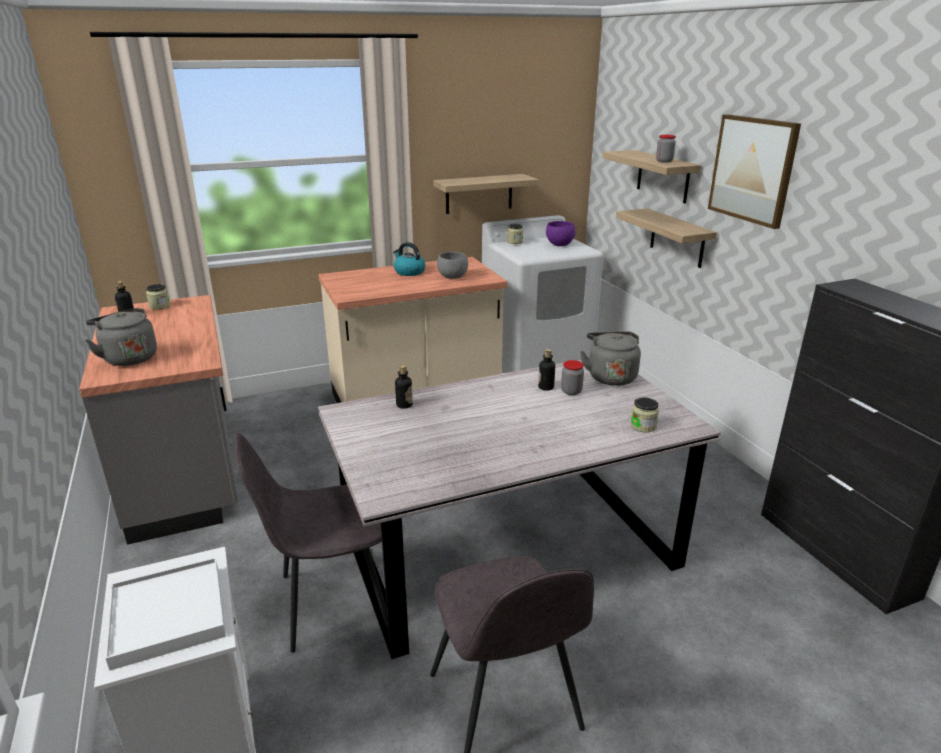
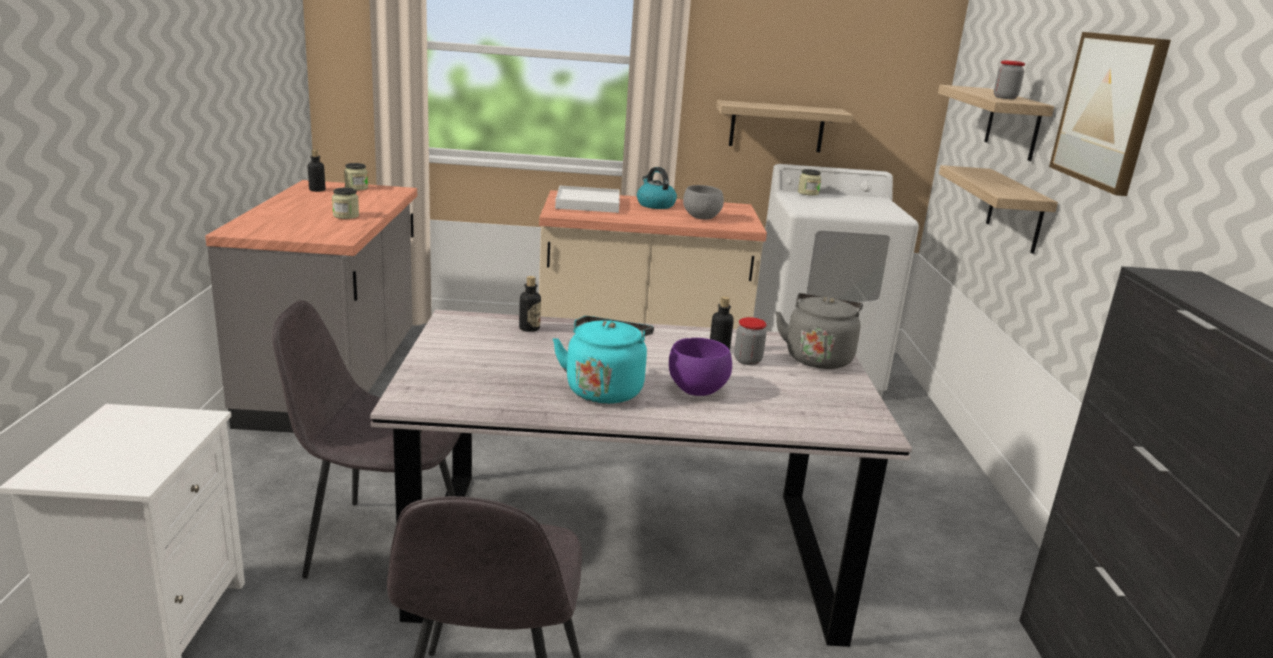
camera: 20 degrees right, 5 degrees down
(128, 358) = (277, 221): grey kettle -> none
(168, 615) = (120, 451): white tray -> white tray (588, 203)
(504, 443) = (605, 389): none -> turquoise kettle
(559, 245) = (866, 205): purple bowl -> purple bowl (696, 390)
(643, 426) = (805, 416): jar -> jar (346, 216)

